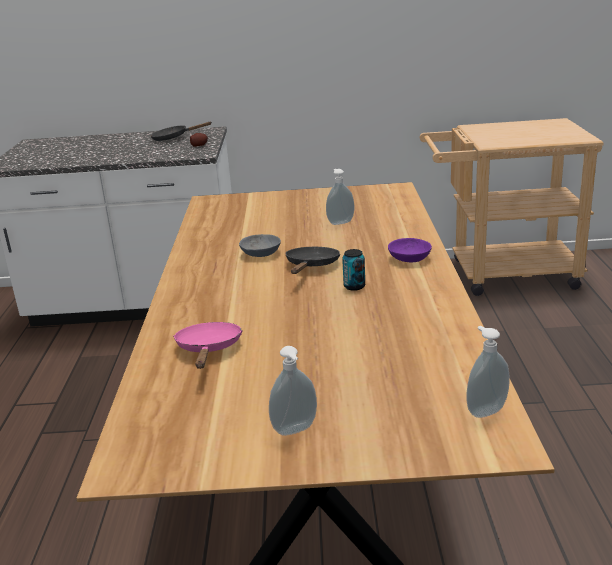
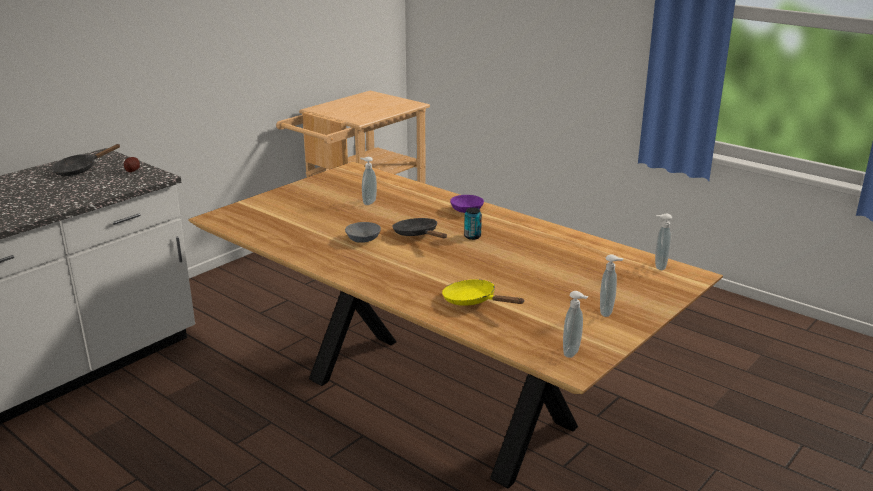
camera: 50 degrees left, 0 degrees up
(162, 452) = (573, 352): none -> soap dispenser
(209, 349) = (474, 301): pink frying pan -> yellow frying pan

